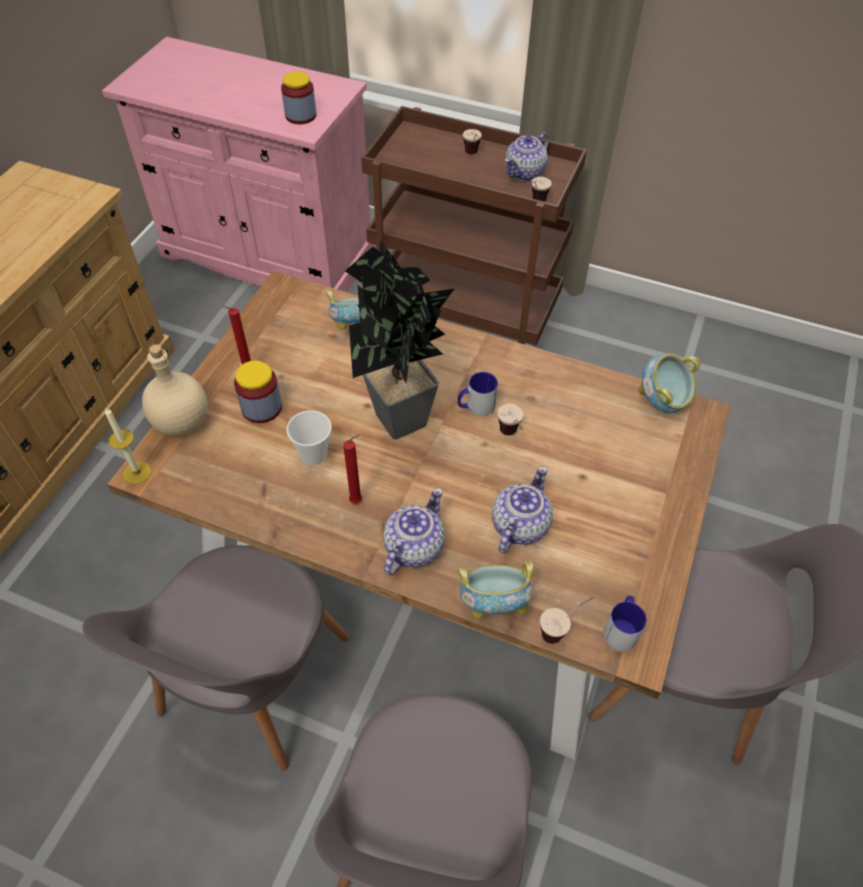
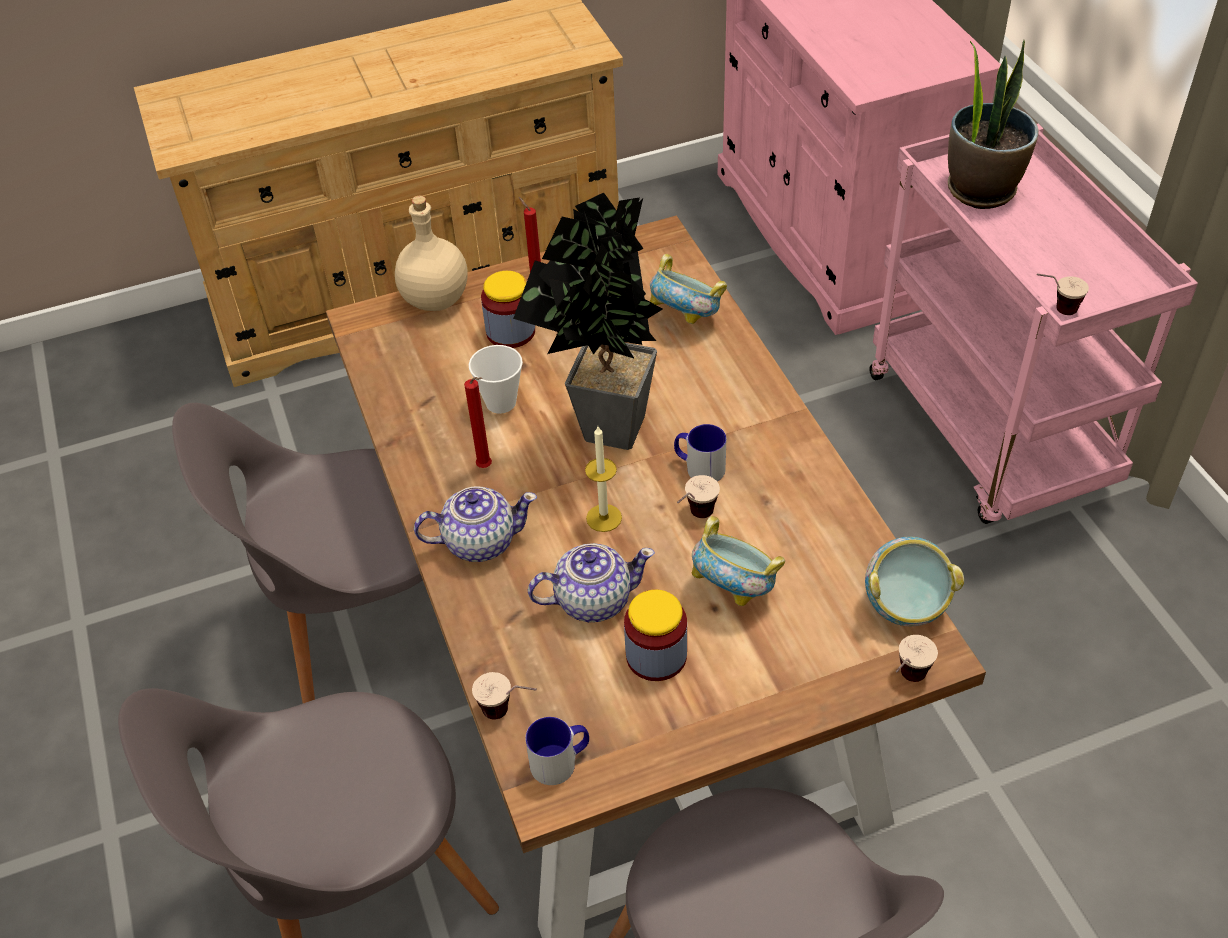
camera: 50 degrees right, 5 degrees down
(137, 472) = (355, 317): candle -> candle (604, 518)
(300, 116) = (879, 69): jar -> jar (656, 656)
(422, 160) = (981, 189): none -> potted plant
(467, 310) = (991, 433): brown cart -> pink cart
(473, 155) = (1050, 216): cup -> cup (906, 682)
(494, 603) = (483, 642): bowl -> bowl (734, 589)
(525, 172) = (1091, 270): teapot -> none

